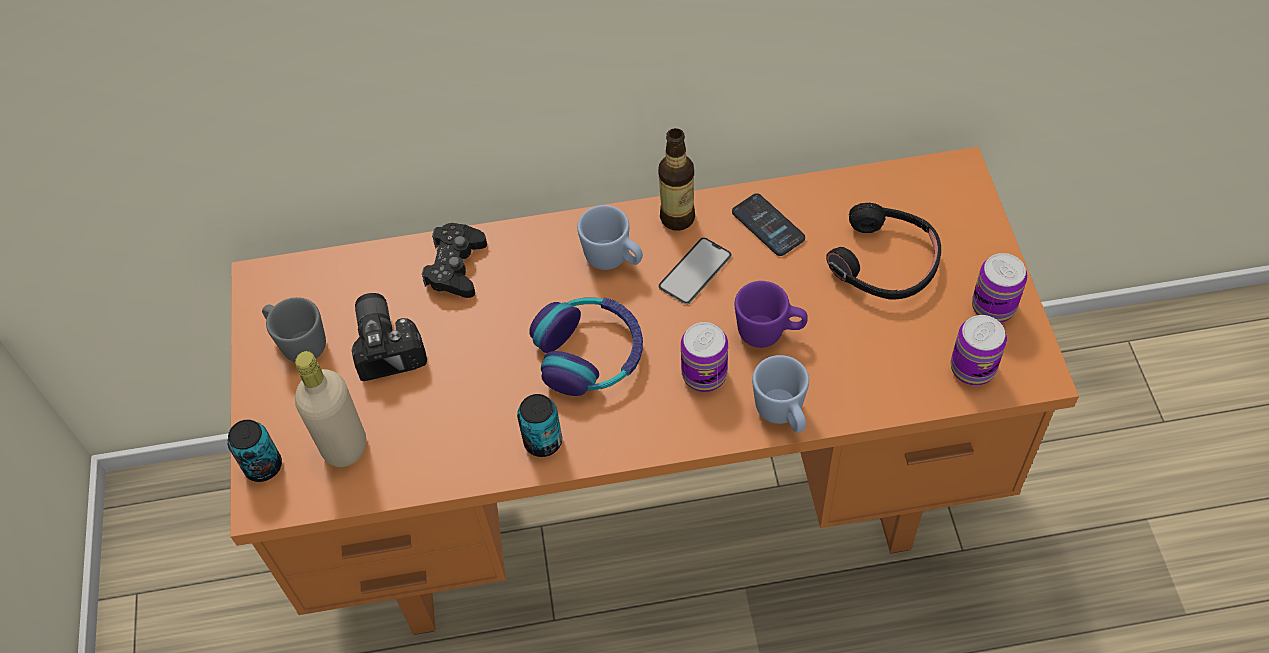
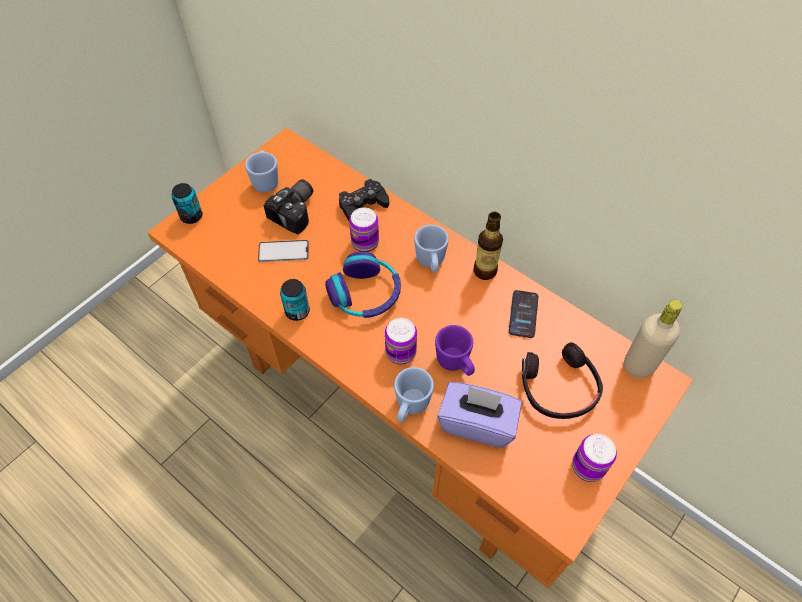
camera: 45 degrees right, 0 degrees up
(298, 343) = (266, 181): grey mug -> blue mug
(345, 447) = (226, 237): beige bottle -> beige bottle (639, 365)
(695, 271) = (460, 302): phone -> phone (283, 251)
(859, 366) = (477, 423): none -> purple tissue box
(972, 368) = (534, 485): can -> can (365, 242)

